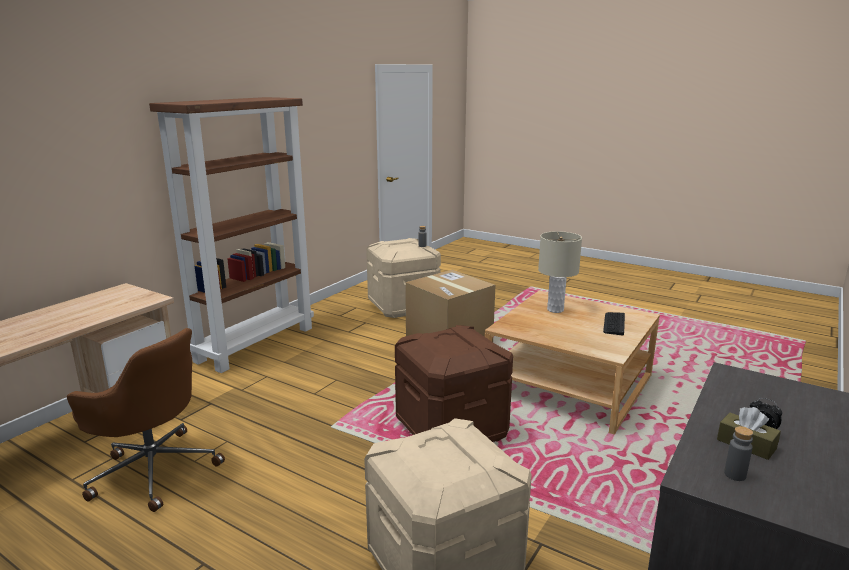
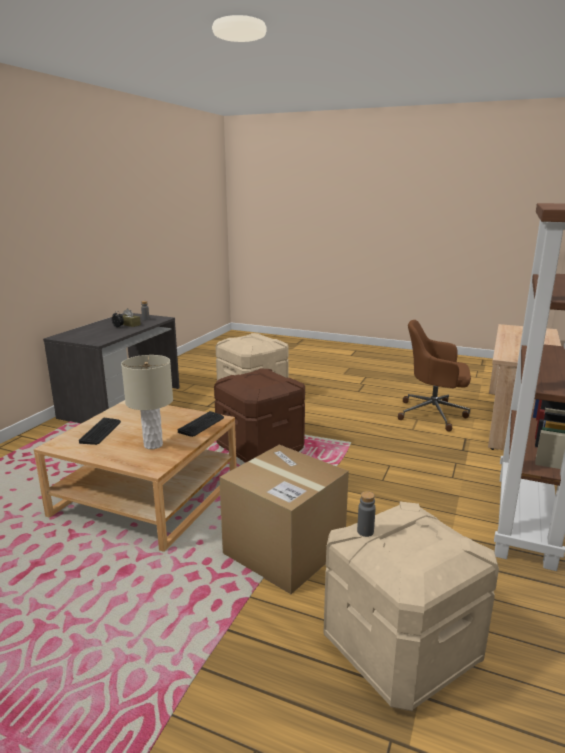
camera: 170 degrees right, 0 degrees up
(517, 323) = (202, 424): none -> keyboard

